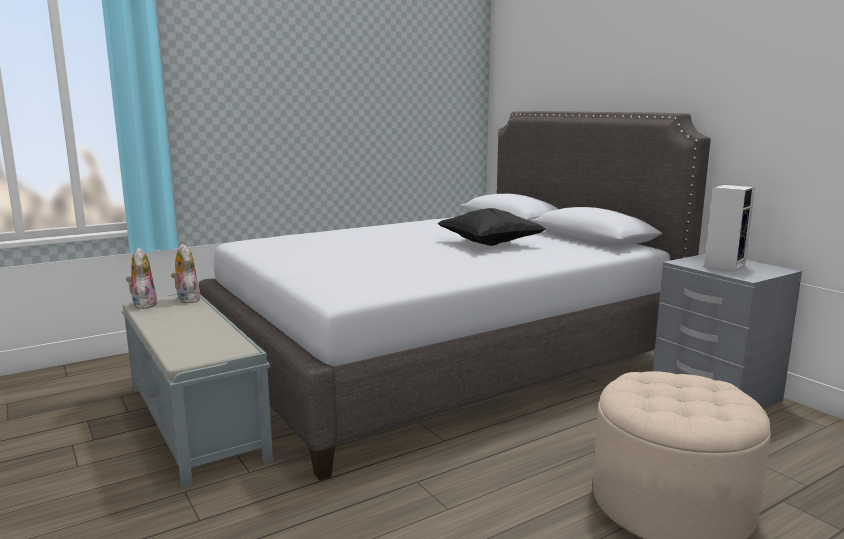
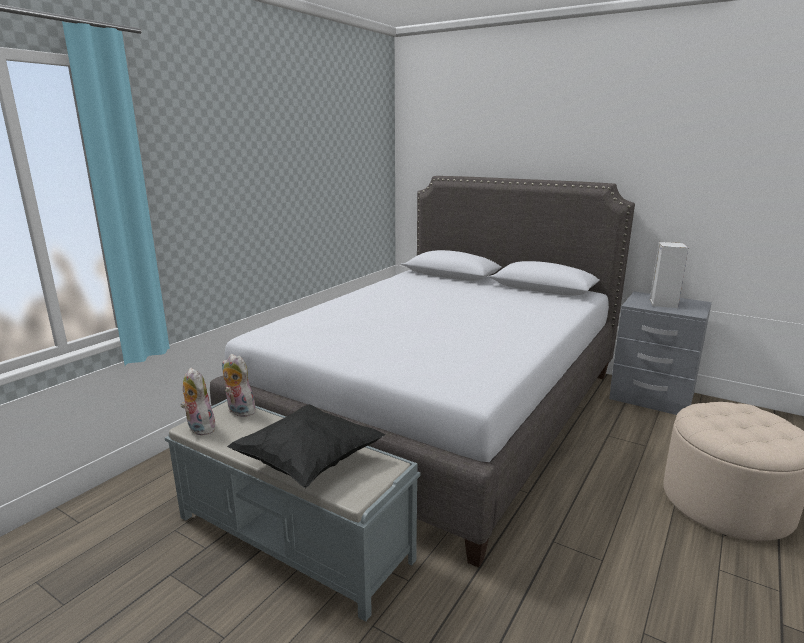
camera: 25 degrees left, 5 degrees up
(489, 244) = (482, 305): black pillow -> black pillow (308, 463)

